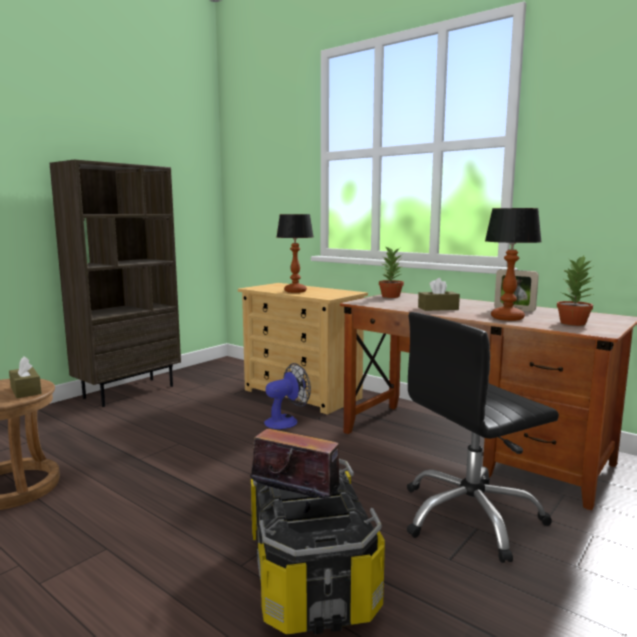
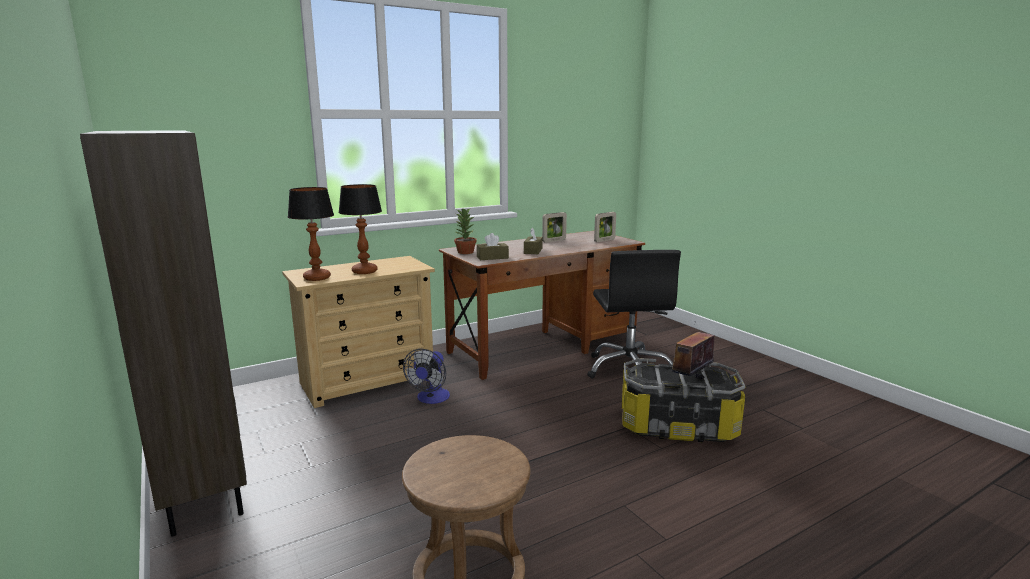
camera: 70 degrees left, 5 degrees up
(26, 390) = (475, 450): brown tissue box -> brown tissue box (492, 257)
(286, 421) = (431, 399): fan -> fan turned 150 degrees counterclockwise
(507, 318) = (580, 246): table lamp -> table lamp (317, 278)
(573, 323) = (604, 240): potted plant -> picture frame

